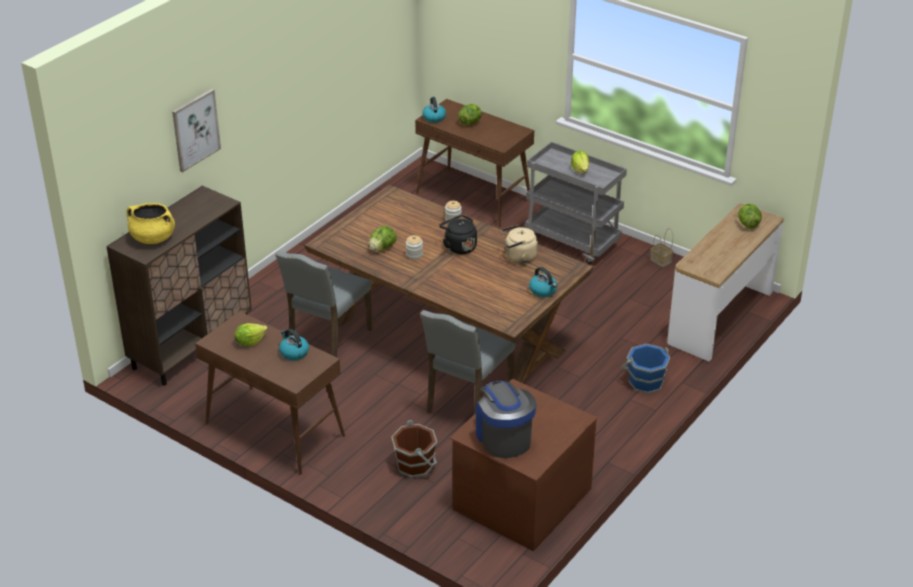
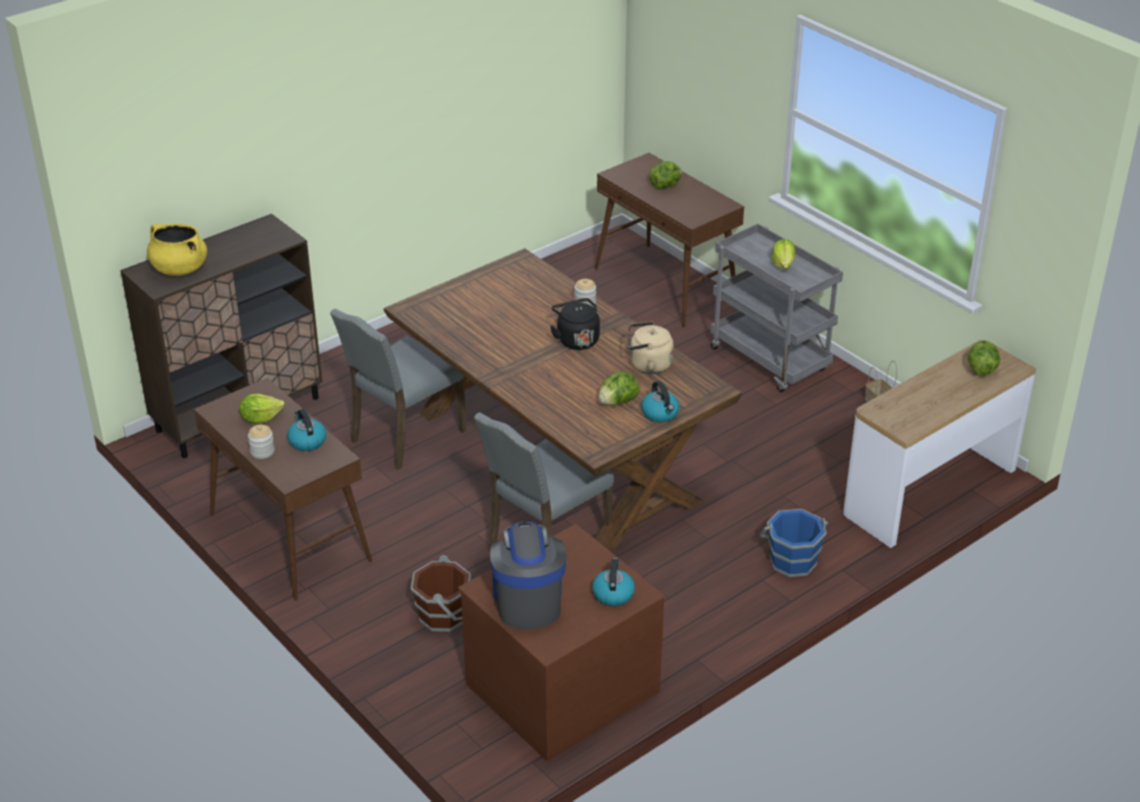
camera: 15 degrees right, 0 degrees up
(195, 130) = (264, 140): picture -> none
(382, 248) = (477, 327): lettuce -> lettuce (617, 402)
(414, 254) = (514, 341): jar -> jar (262, 451)
(434, 117) = (622, 173): kettle -> kettle (613, 593)

